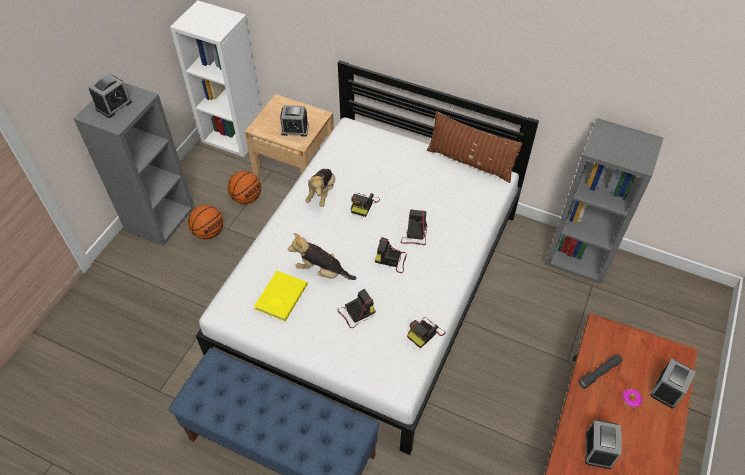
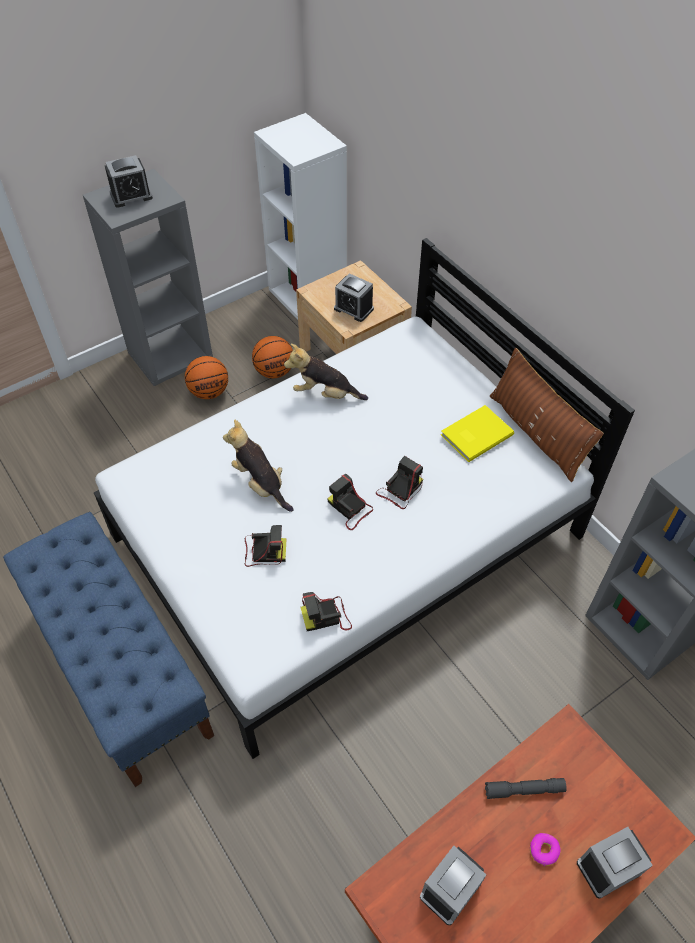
camera: 30 degrees right, 0 degrees up
(279, 297) = (193, 490): yellow book -> yellow book (475, 434)
(321, 193) = (325, 394): plush toy -> plush toy turned 60 degrees clockwise
(364, 205) = (364, 428): camera -> none

